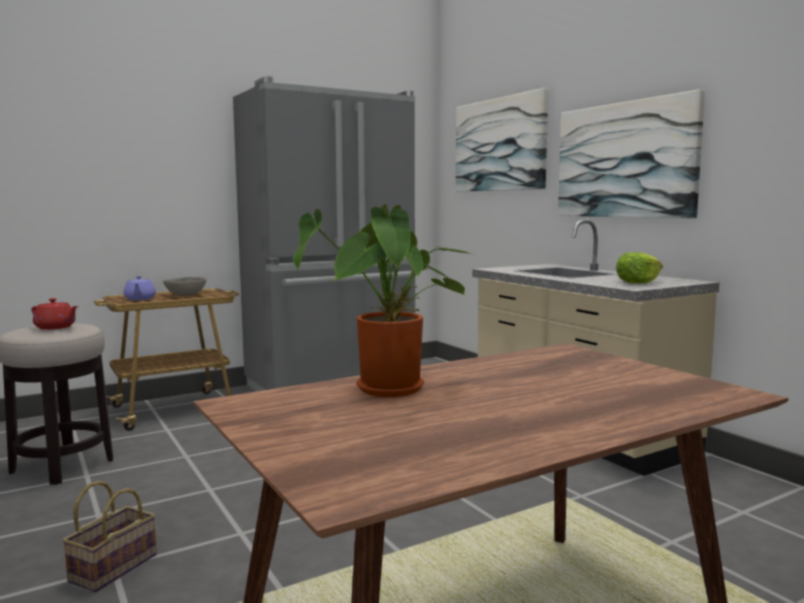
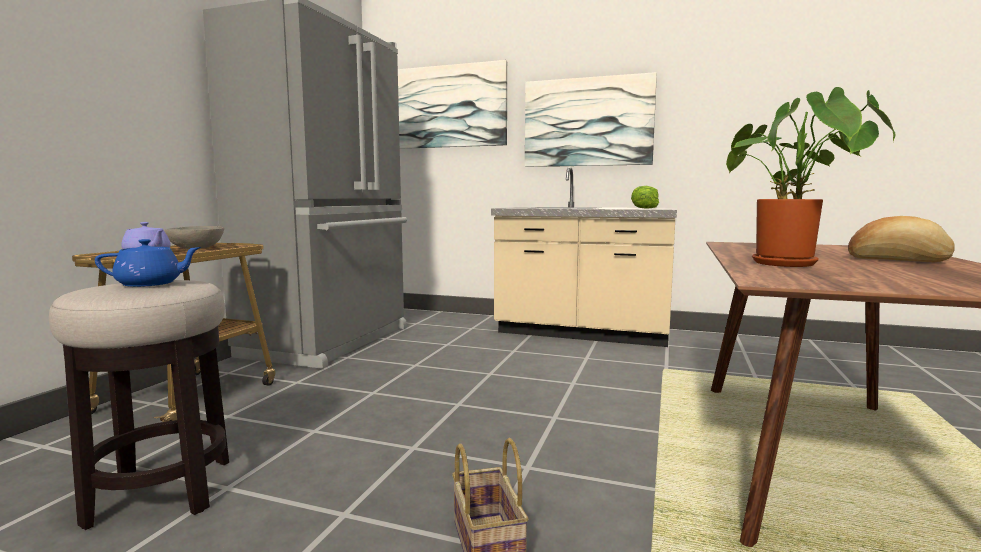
camera: 40 degrees left, 0 degrees up
(56, 327) = (151, 284): red teapot -> blue teapot
(547, 412) = (897, 260): none -> bread

